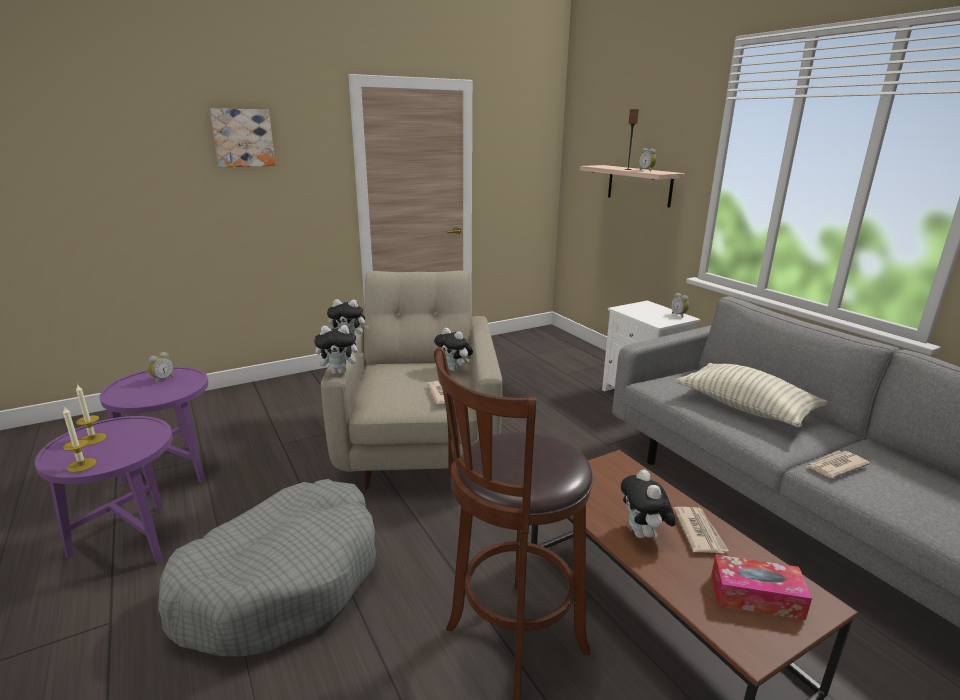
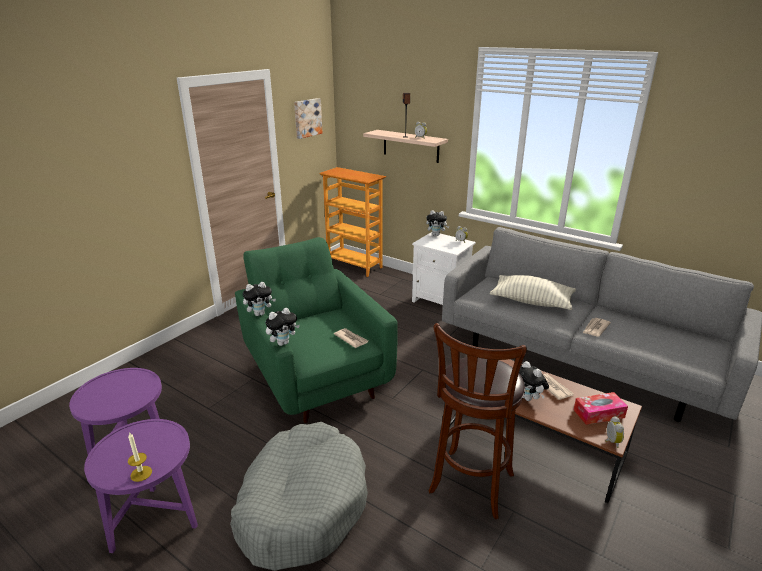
camera: 25 degrees left, 5 degrees up
(93, 439) = (120, 452): candle -> none
(162, 379) = (114, 385): alarm clock -> alarm clock (611, 441)
(243, 138) = (97, 148): picture -> picture (307, 118)
(420, 441) = (315, 375): beige armchair -> green armchair
(454, 369) = (339, 317): plush toy -> plush toy (436, 234)
(559, 339) = (355, 266): none -> bookcase

